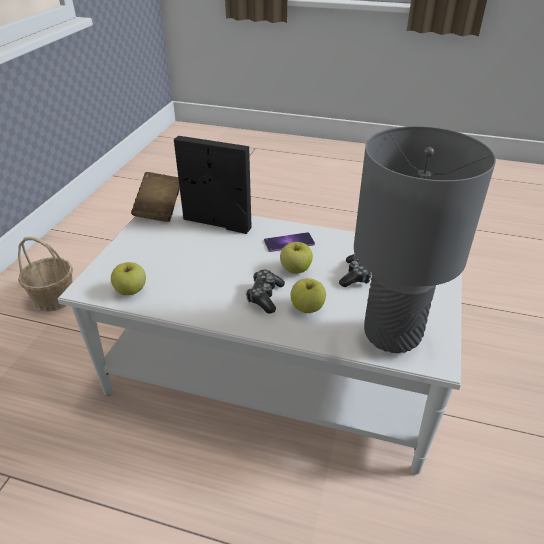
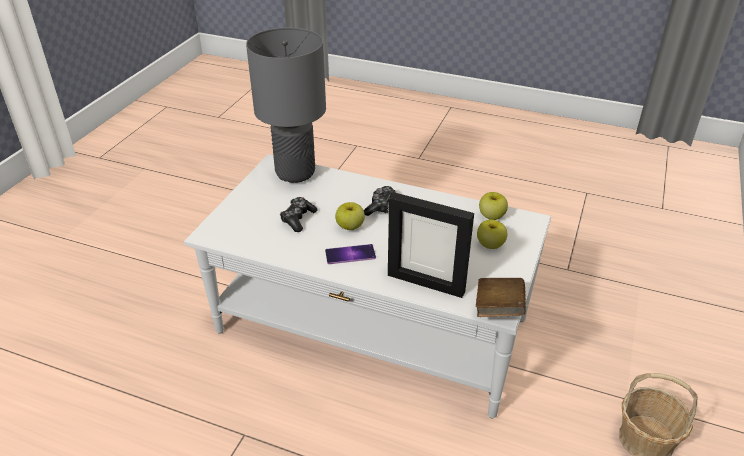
camera: 175 degrees left, 0 degrees up
(307, 308) = (348, 196): apple -> apple (490, 245)

